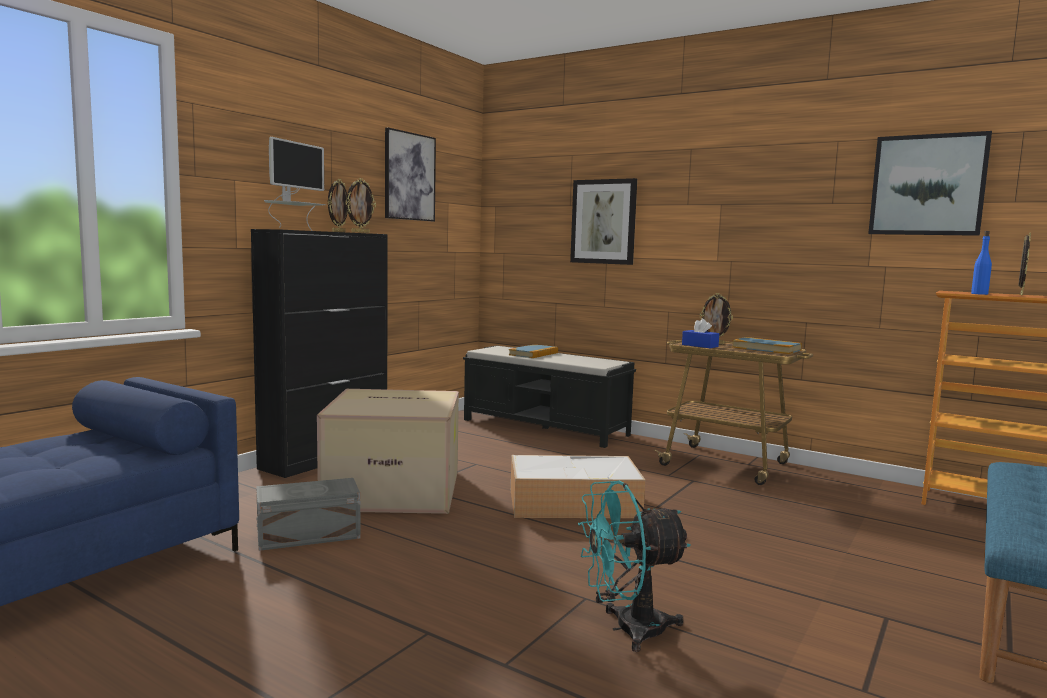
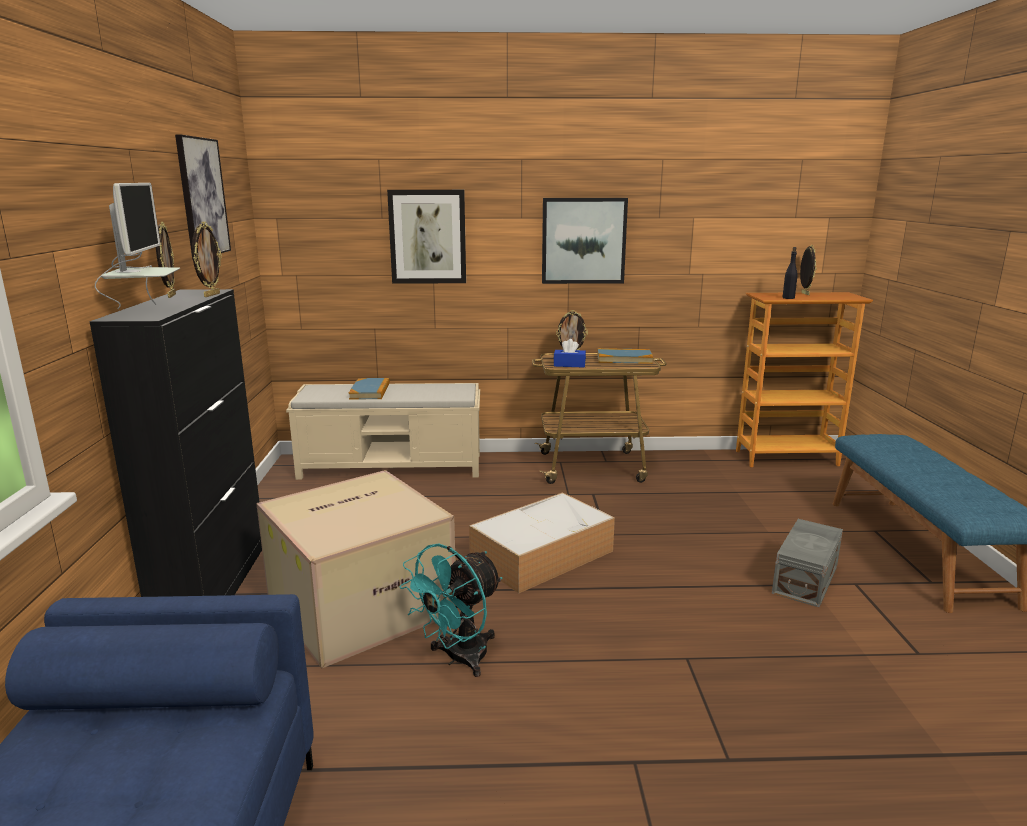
camera: 35 degrees left, 10 degrees up
(310, 535) = (362, 705): grey storage box -> grey storage box (807, 579)
(546, 427) = (393, 466): black bench -> beige bench
(627, 629) = (750, 674): turquoise fan -> turquoise fan (458, 659)
(927, 185) = (735, 203): picture -> picture (583, 241)
(979, 294) = (788, 298): blue bottle -> black bottle

